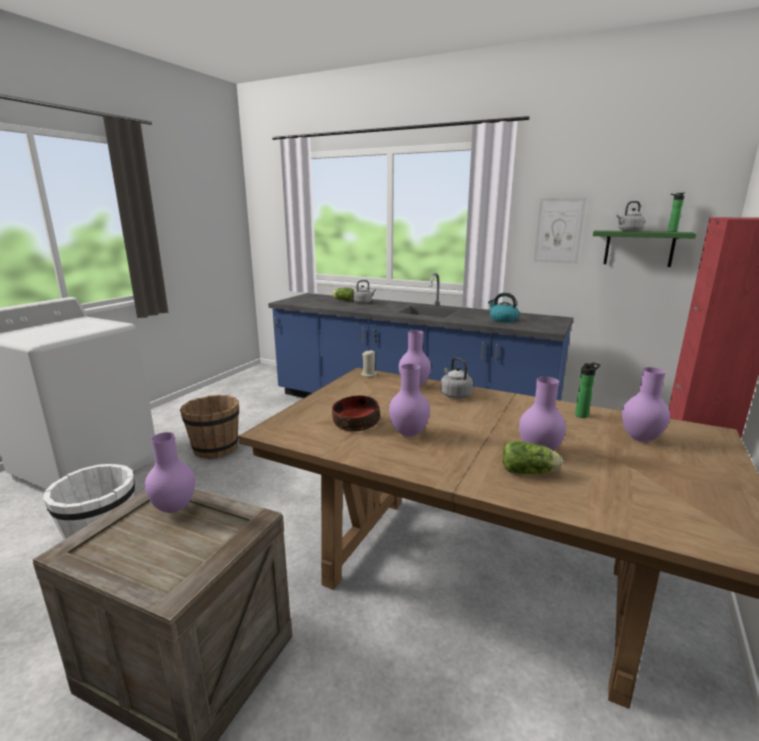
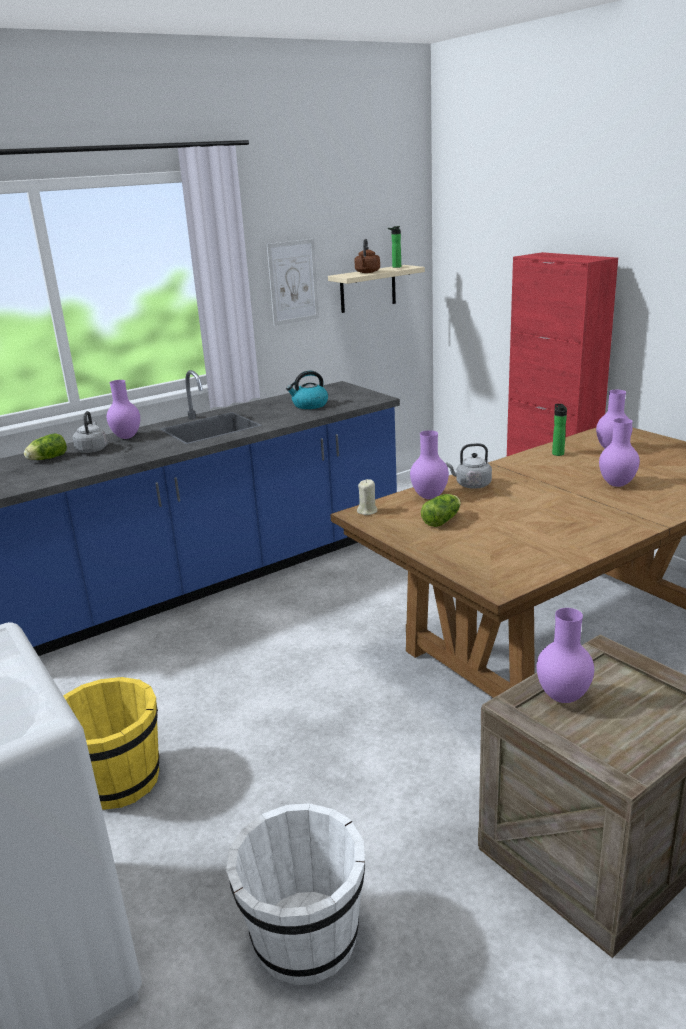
camera: 60 degrees left, 5 degrees up
(215, 448) = (117, 781): brown bucket -> yellow bucket
(355, 423) = (509, 540): bowl -> none
(408, 434) = (552, 522): purple vase -> purple vase (127, 437)
(530, 472) = (648, 495): lettuce -> lettuce (443, 520)
(628, 231) = (367, 272): grey kettle -> brown kettle
(639, 248) = (368, 289): green shelf -> beige shelf

